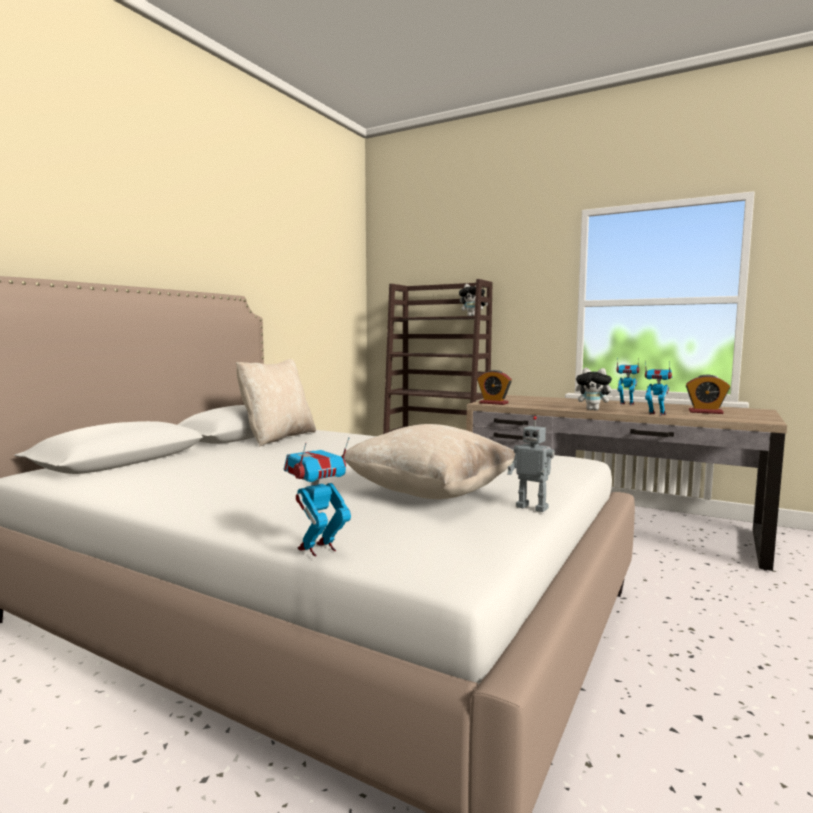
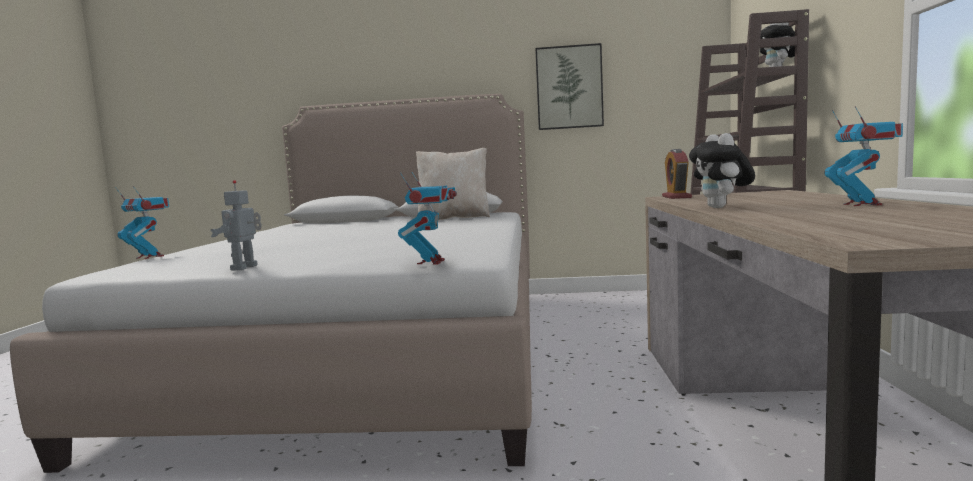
camera: 65 degrees right, 0 degrees up
(282, 297) = (569, 87): none -> picture
(430, 495) = (279, 252): beige pillow -> none
(656, 414) = (758, 217): toy robot -> toy robot (431, 262)
(705, 412) = (900, 221): alarm clock -> none

